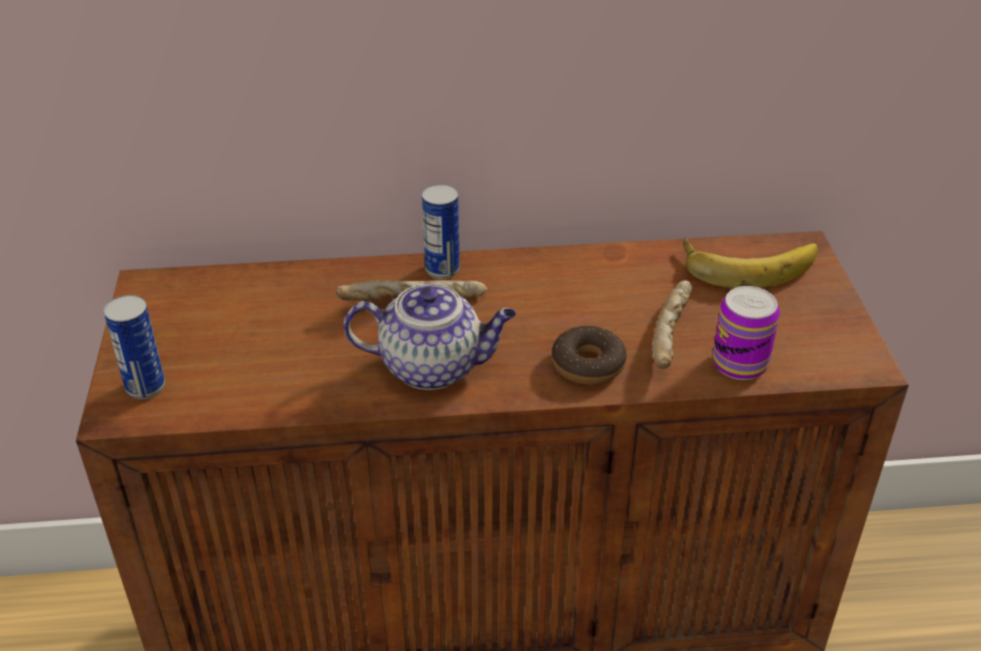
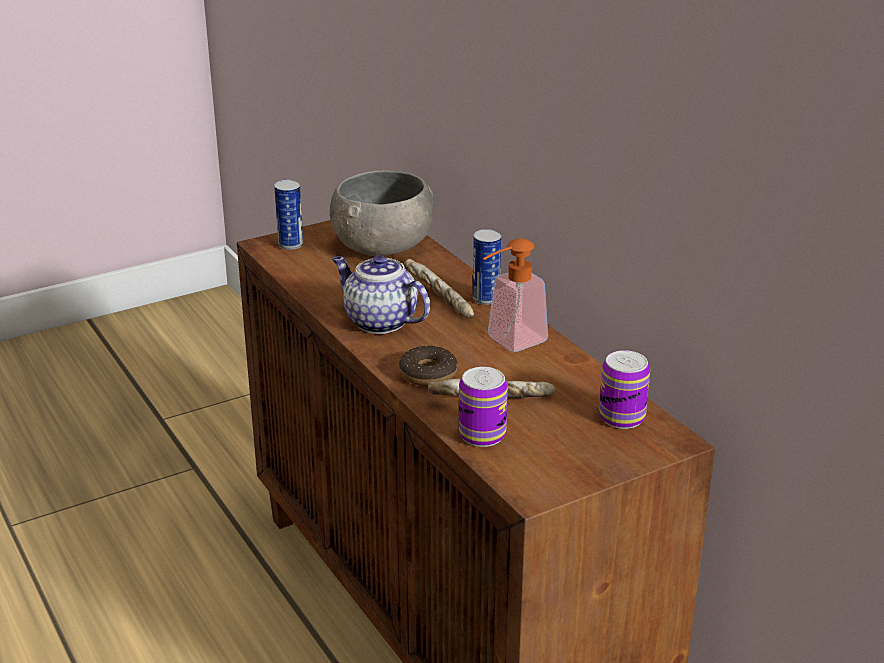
camera: 65 degrees right, 10 degrees down
(235, 306) = (384, 246): none -> grey bowl
(433, 367) = (379, 321): teapot -> teapot turned 150 degrees clockwise
(553, 284) = (509, 342): none -> soap dispenser
(747, 263) = (622, 417): banana -> can

